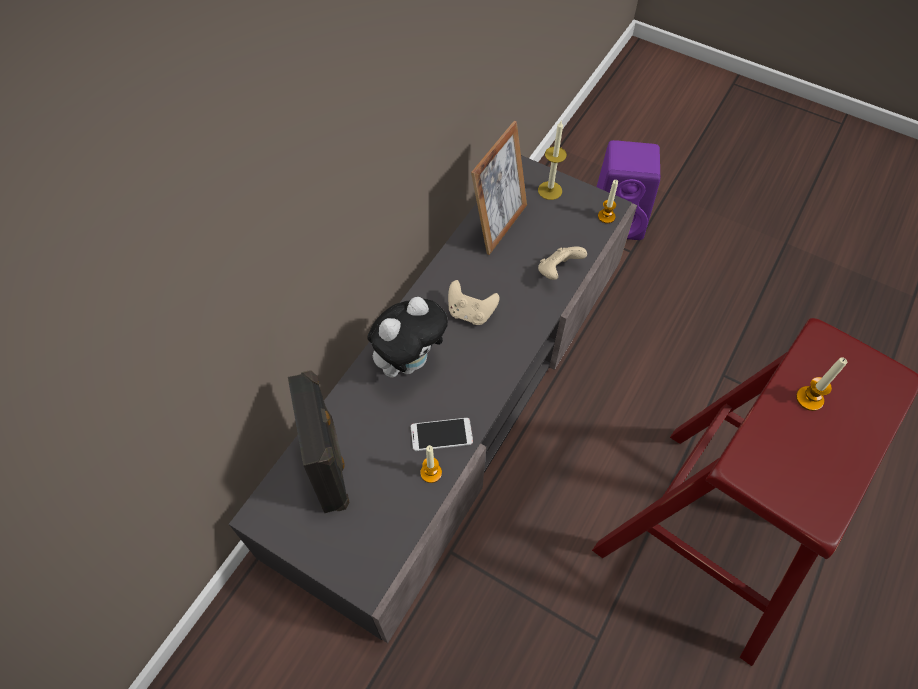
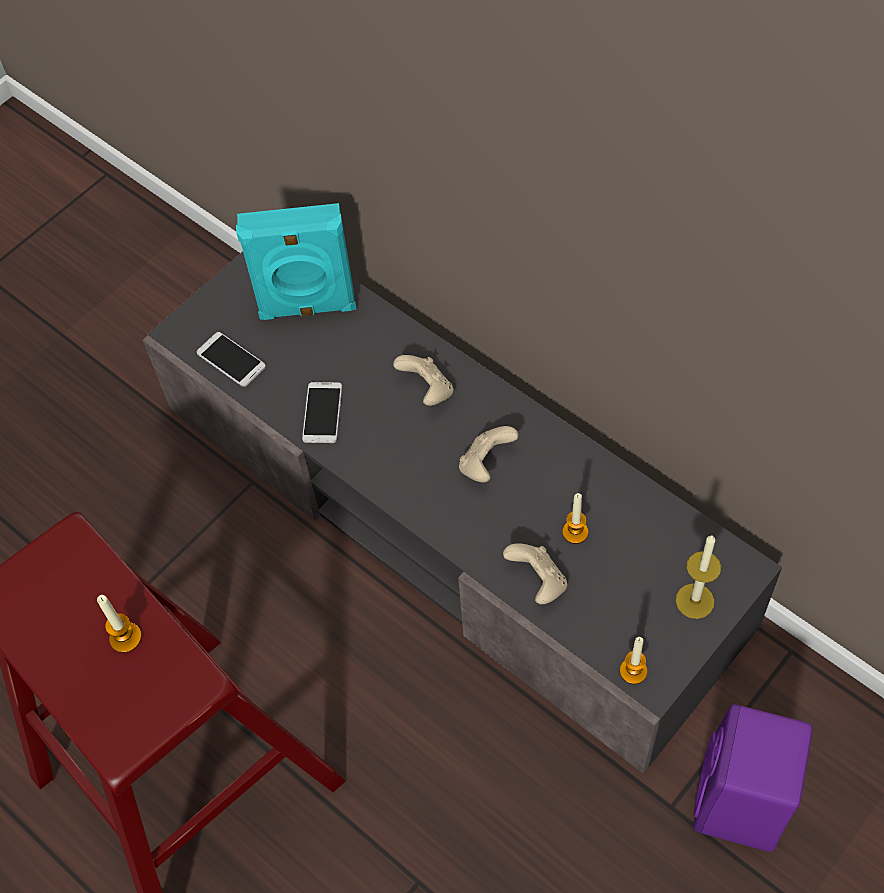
camera: 105 degrees right, 0 degrees up
(331, 469) = (307, 308): black speaker -> turquoise speaker
(394, 524) = (231, 359): none -> phone
(409, 361) = (427, 390): plush toy -> beige game controller
(431, 473) = (279, 398): candle -> candle (575, 532)
(498, 225) = (632, 519): picture frame -> none

